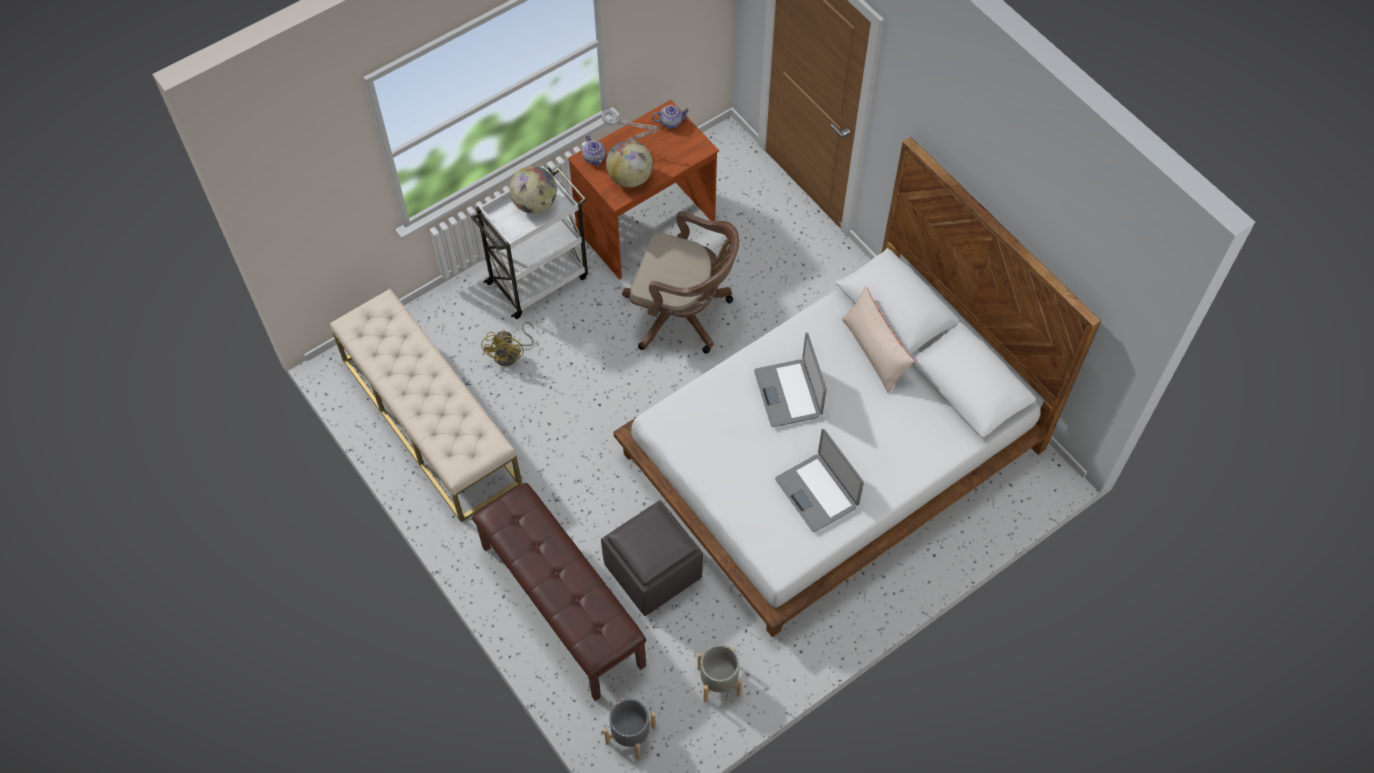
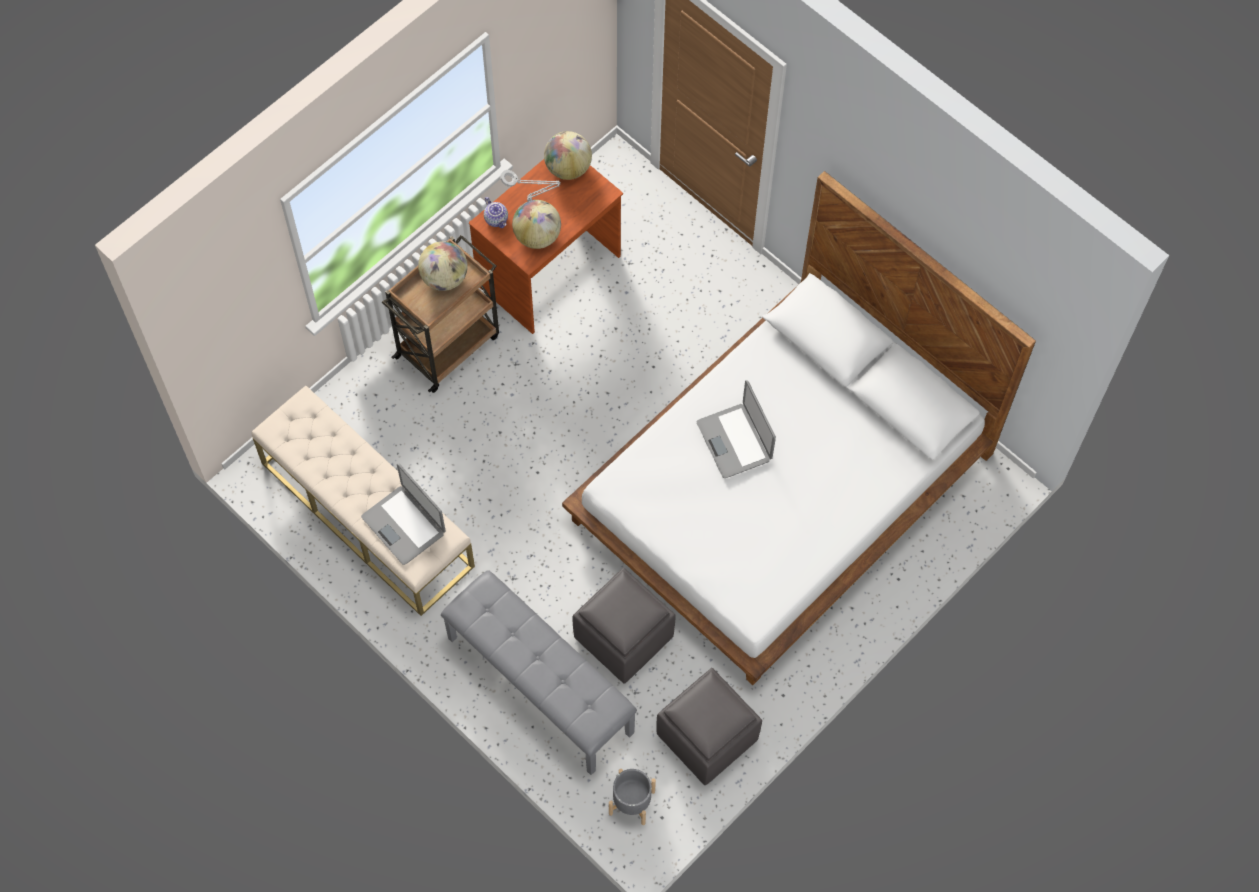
camera: 10 degrees left, 5 degrees up
(511, 354) = (435, 431): yellow fan -> none
(539, 279) = (448, 345): white cart -> brown cart
(561, 605) = (539, 685): brown bench -> grey bench
(671, 122) = (568, 168): teapot -> globe
(683, 314) = (605, 363): brown office chair -> none
(719, 681) = (708, 737): grey planter -> grey ottoman
(817, 493) = (779, 539): laptop -> laptop (404, 525)
(874, 351) = (812, 383): beige pillow -> none

